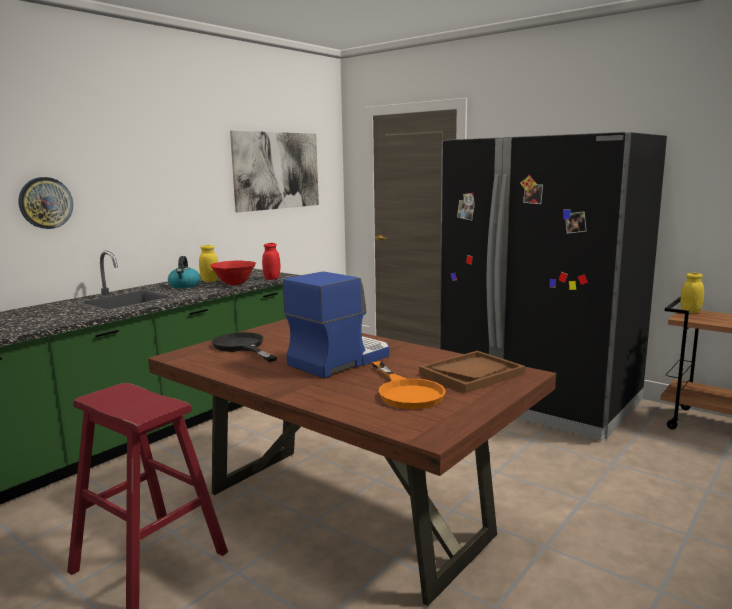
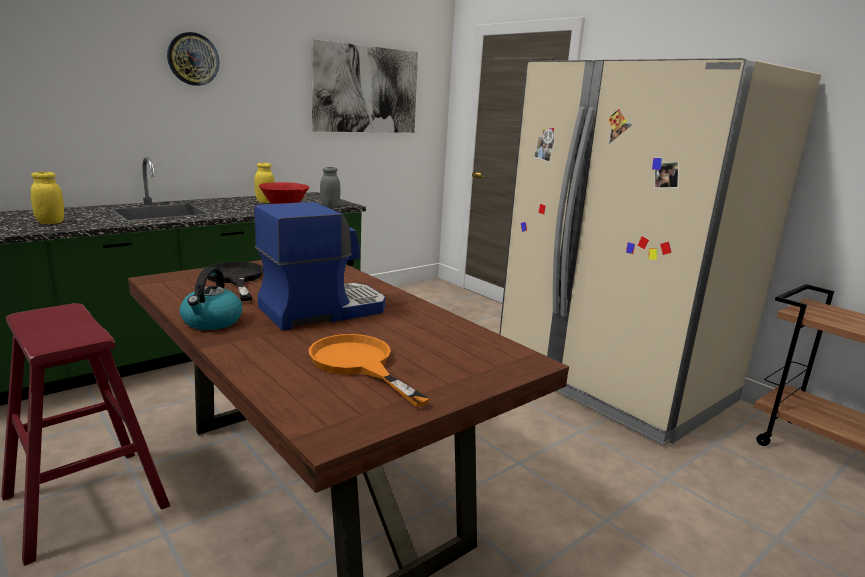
camera: 10 degrees right, 5 degrees up
(45, 203) = (85, 99): wall clock -> wall clock (193, 59)
(184, 285) = (234, 204): kettle -> kettle (212, 322)
(272, 278) = (330, 207): red jar -> grey jar
(406, 392) = (358, 364): orange frying pan -> orange frying pan turned 150 degrees clockwise
(471, 374) = (460, 351): brown tray -> none
(540, 401) = (612, 383): black fridge -> beige fridge
(690, 312) = (814, 306): yellow jar -> yellow jar (50, 223)

